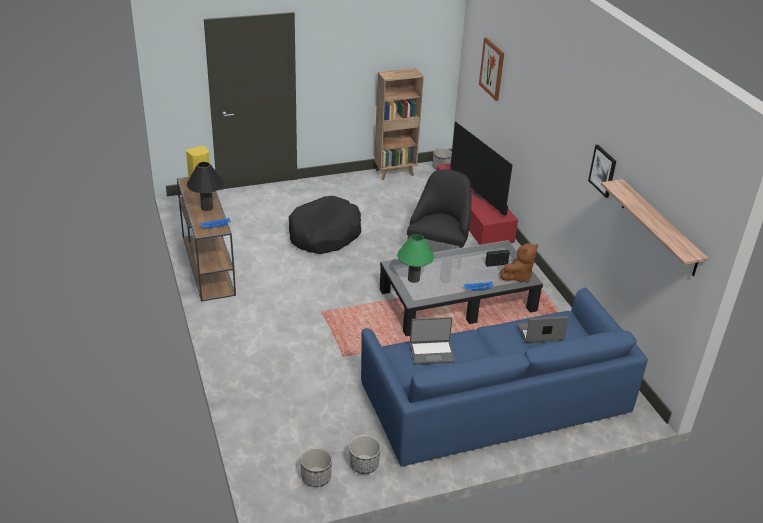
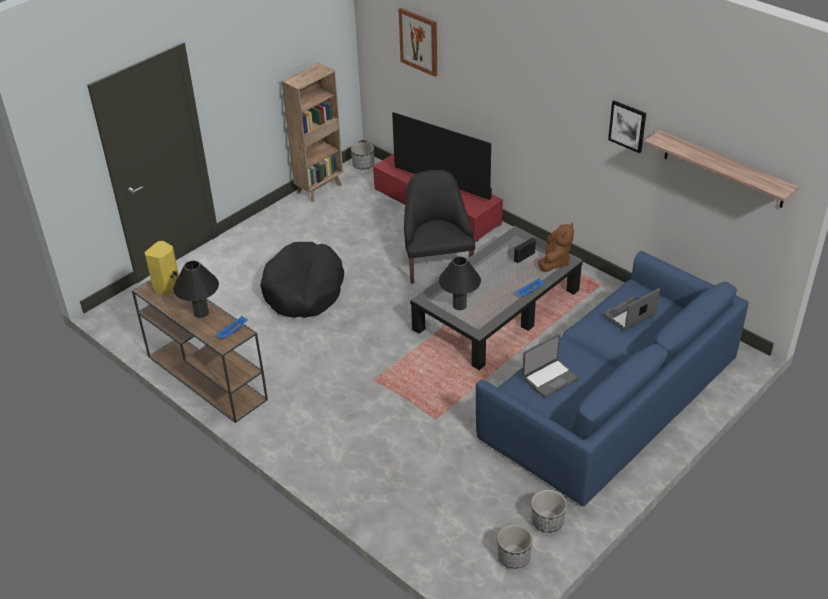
camera: 25 degrees left, 5 degrees up
(413, 279) = (459, 305): green table lamp -> black table lamp

